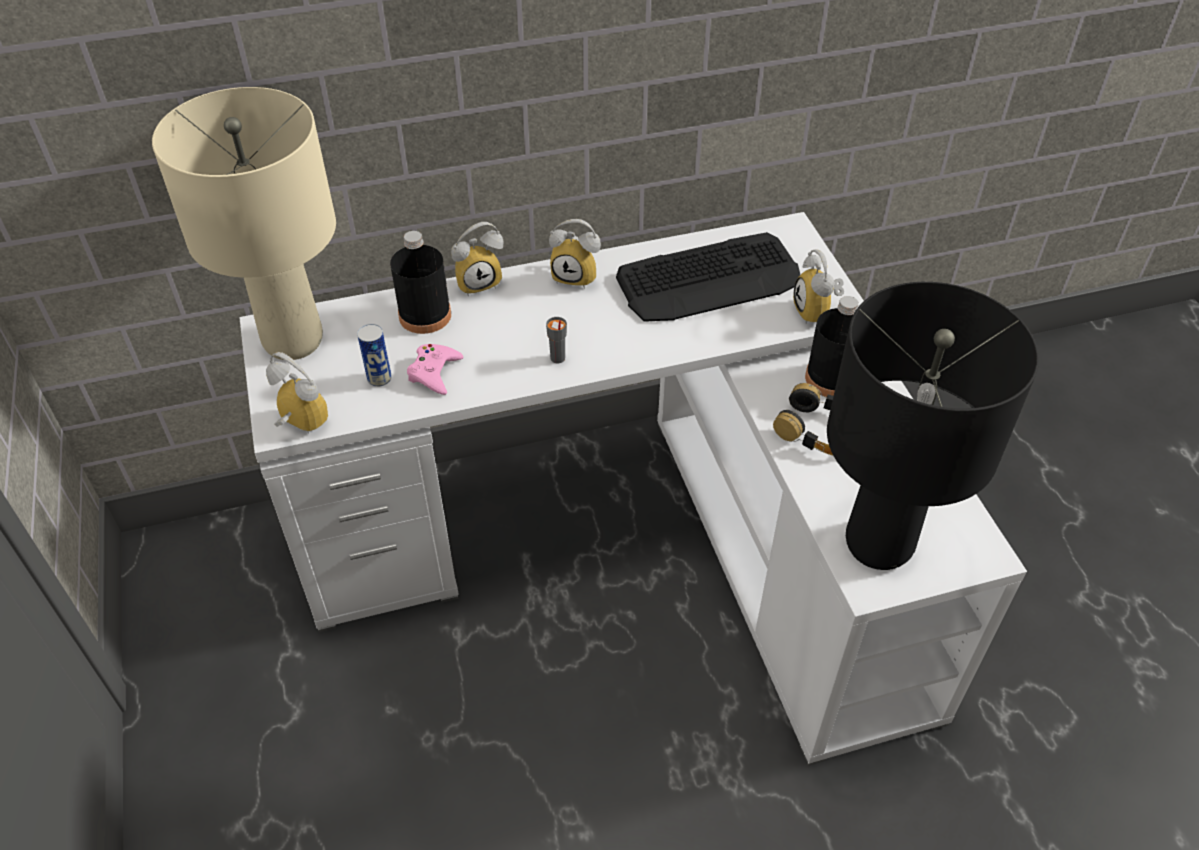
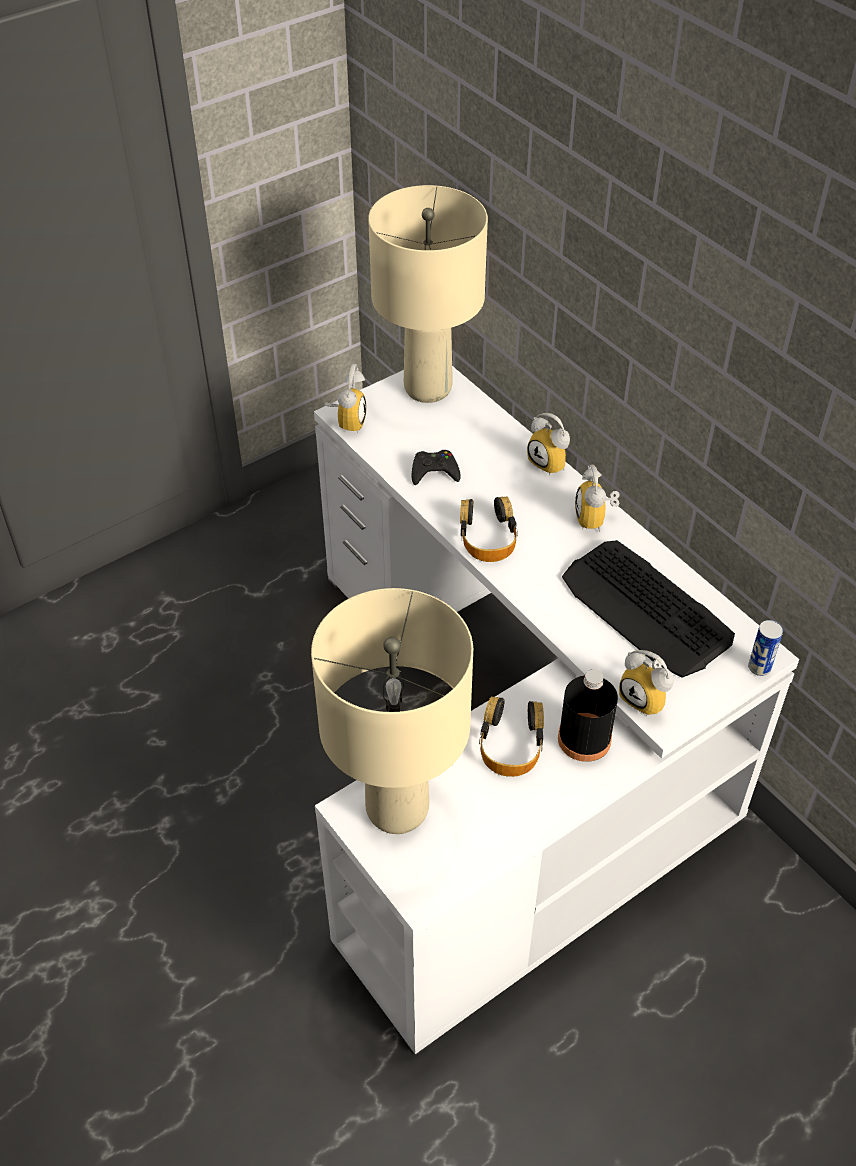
camera: 70 degrees right, 0 degrees up
(379, 378) = (413, 445): can -> can (759, 667)
(425, 315) = (493, 446): black bottle -> none
(434, 372) = (434, 472): pink game controller -> black game controller
(557, 358) = (487, 536): grey cup -> headphones
(817, 313) = (647, 699): alarm clock -> alarm clock turned 105 degrees counterclockwise
(880, 544) = (397, 810): black table lamp -> beige table lamp

